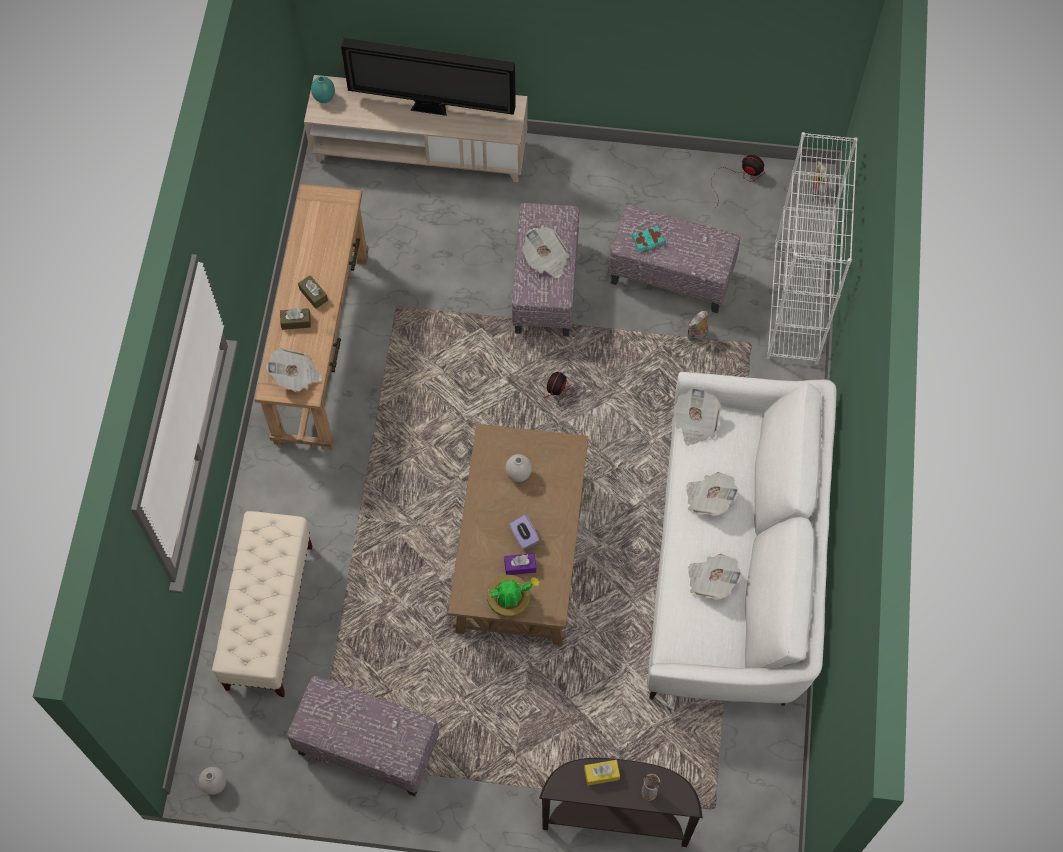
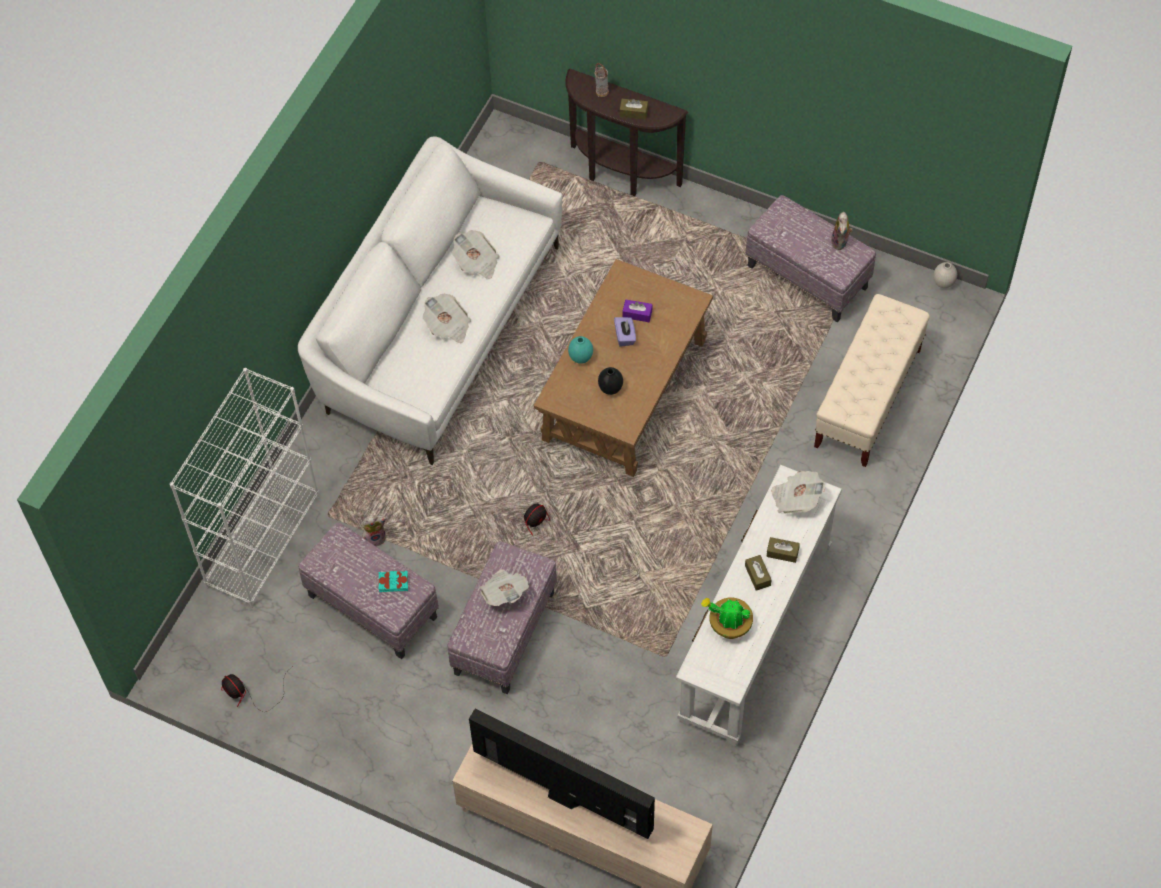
camera: 160 degrees left, 5 degrees down
(322, 347) = (754, 635): brown console table -> white console table
(324, 98) = (680, 847): turquoise vase -> turquoise vase (580, 358)
(510, 601) = (655, 289): potted plant -> potted plant (728, 626)
(518, 474) = (610, 389): white vase -> black vase
(601, 774) = (633, 112): yellow tissue box -> brown tissue box
(695, 423) = (430, 392): newspaper -> none
(816, 190) = (177, 655): plush toy -> plush toy (840, 242)

